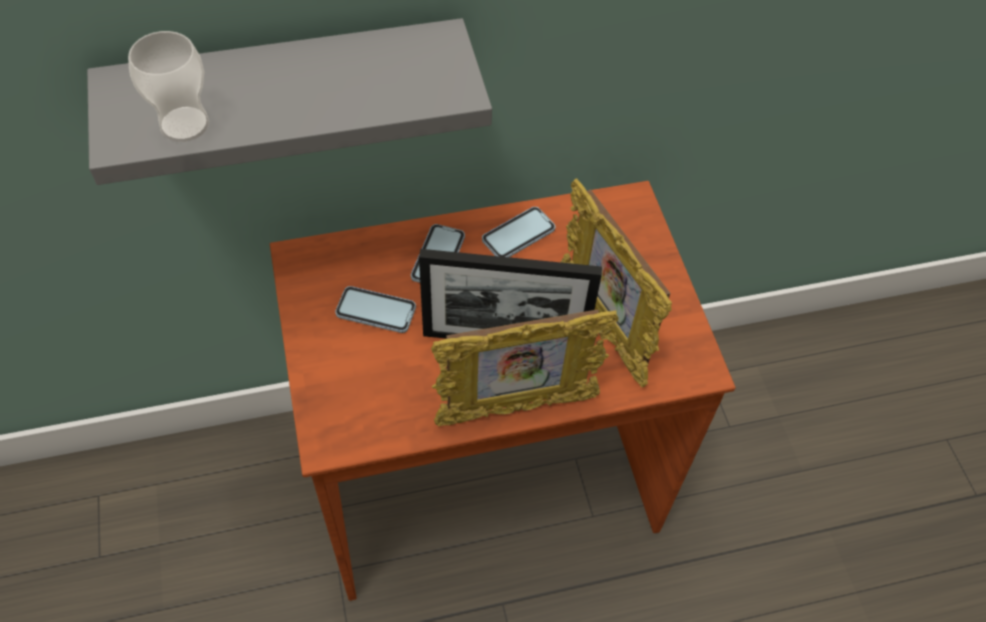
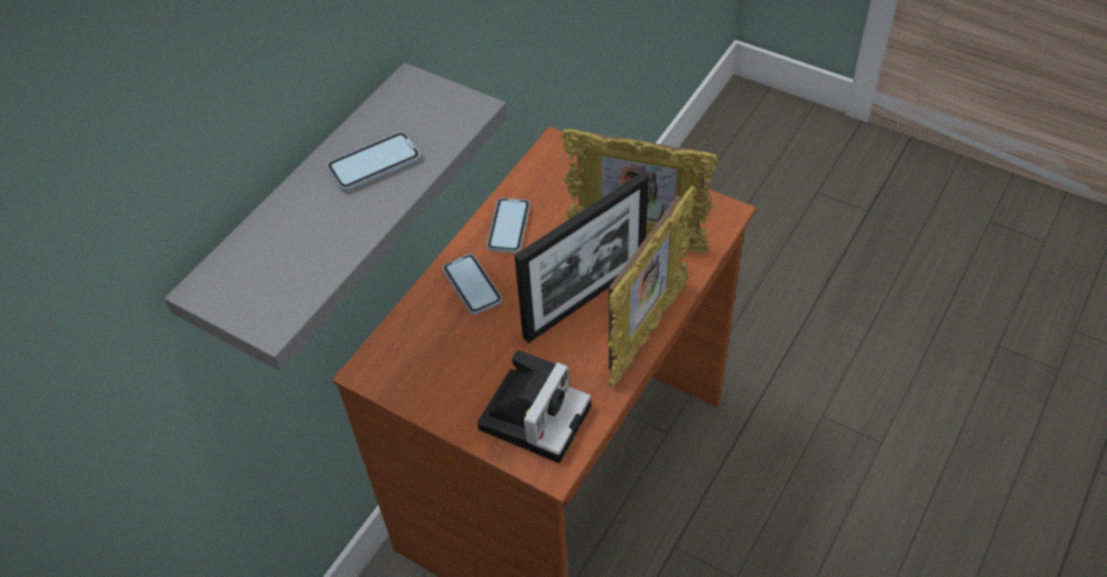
camera: 40 degrees left, 5 degrees down
(184, 124) = (305, 272): cup -> none
(362, 393) = (535, 414): none -> camera
(376, 311) = (474, 356): phone -> phone (374, 164)

